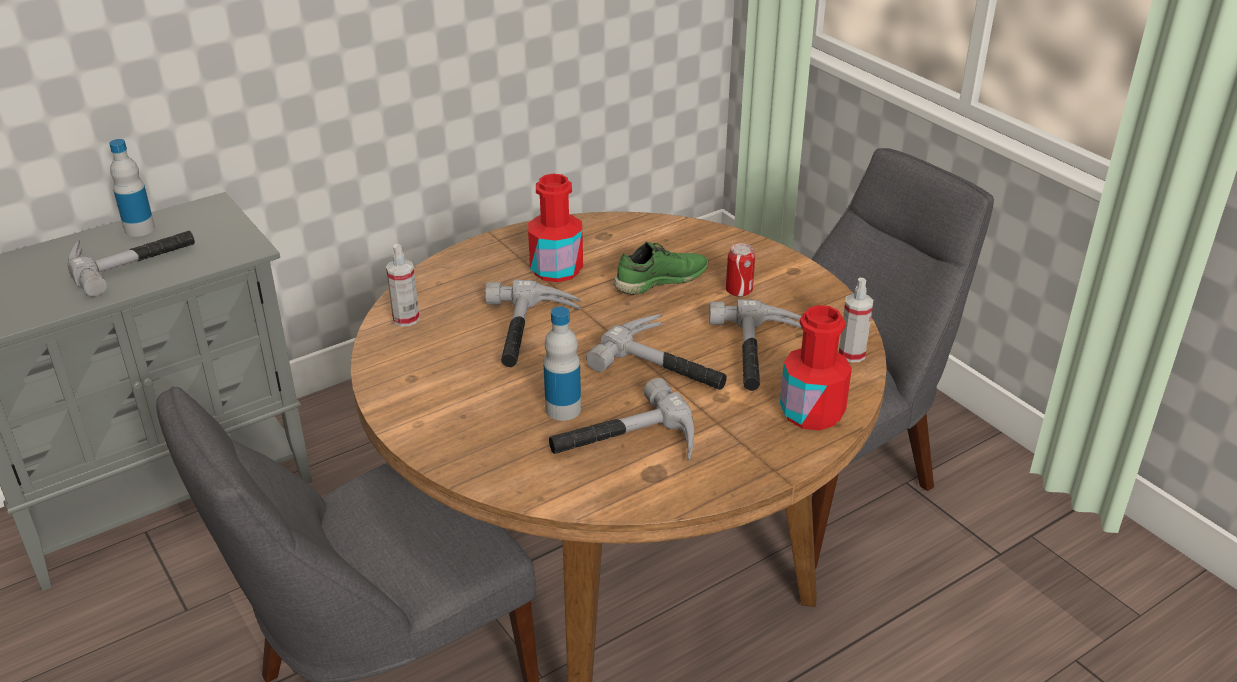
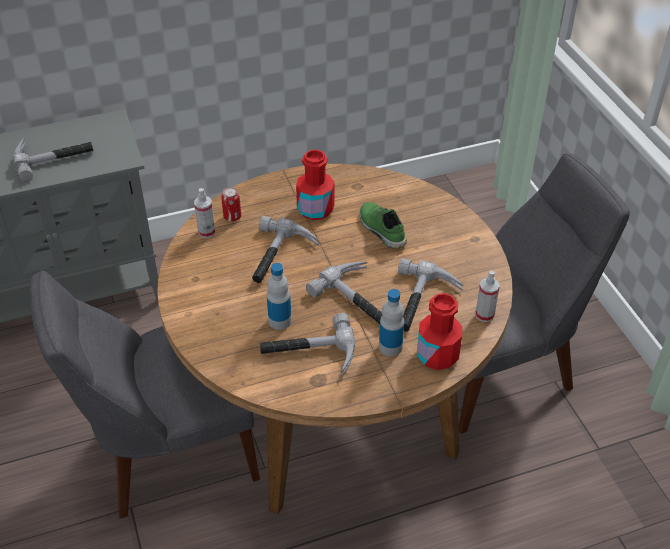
camera: 15 degrees right, 10 degrees up
(139, 229) = (64, 132): bottle -> bottle (390, 347)
(660, 280) = (381, 230): green shoe -> green shoe turned 105 degrees counterclockwise
(739, 291) = (430, 249): can -> can (232, 216)

